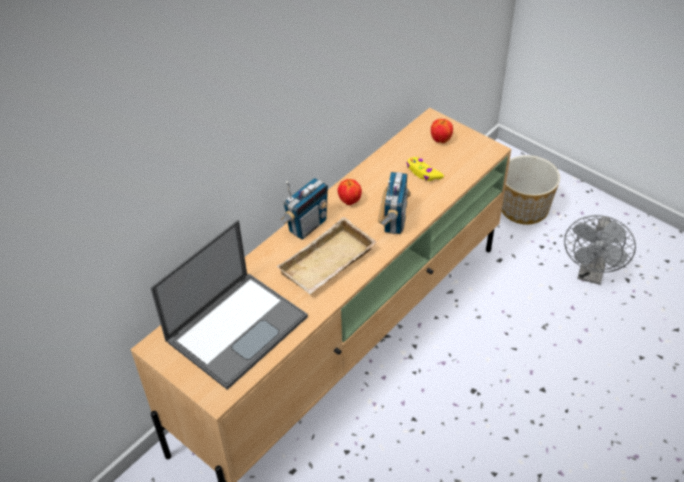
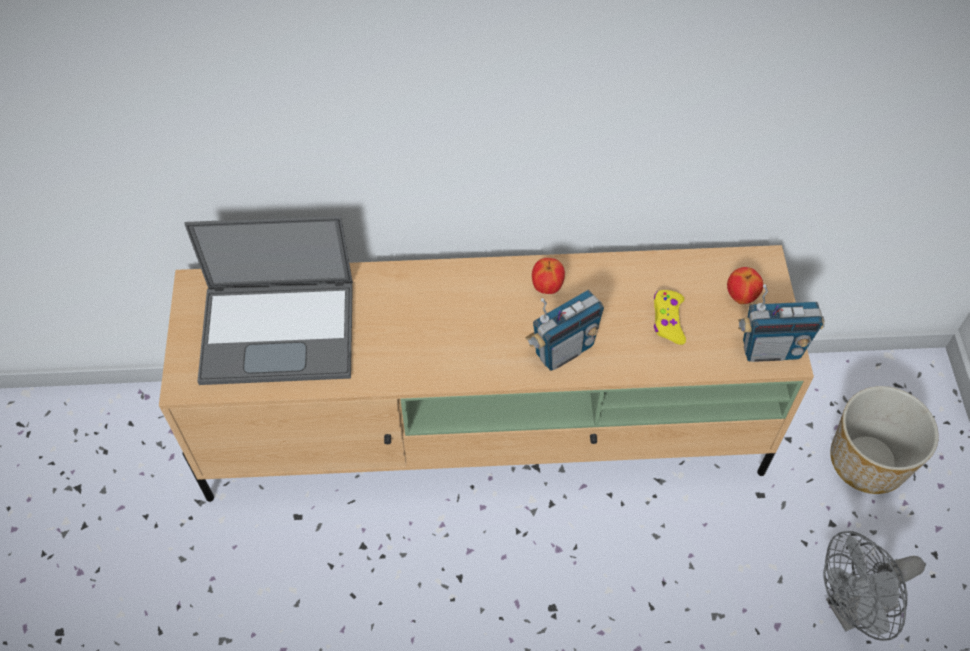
camera: 45 degrees right, 10 degrees up
(307, 226) = (471, 279): radio -> radio (770, 349)
(328, 264) = (438, 340): beige tray -> none

